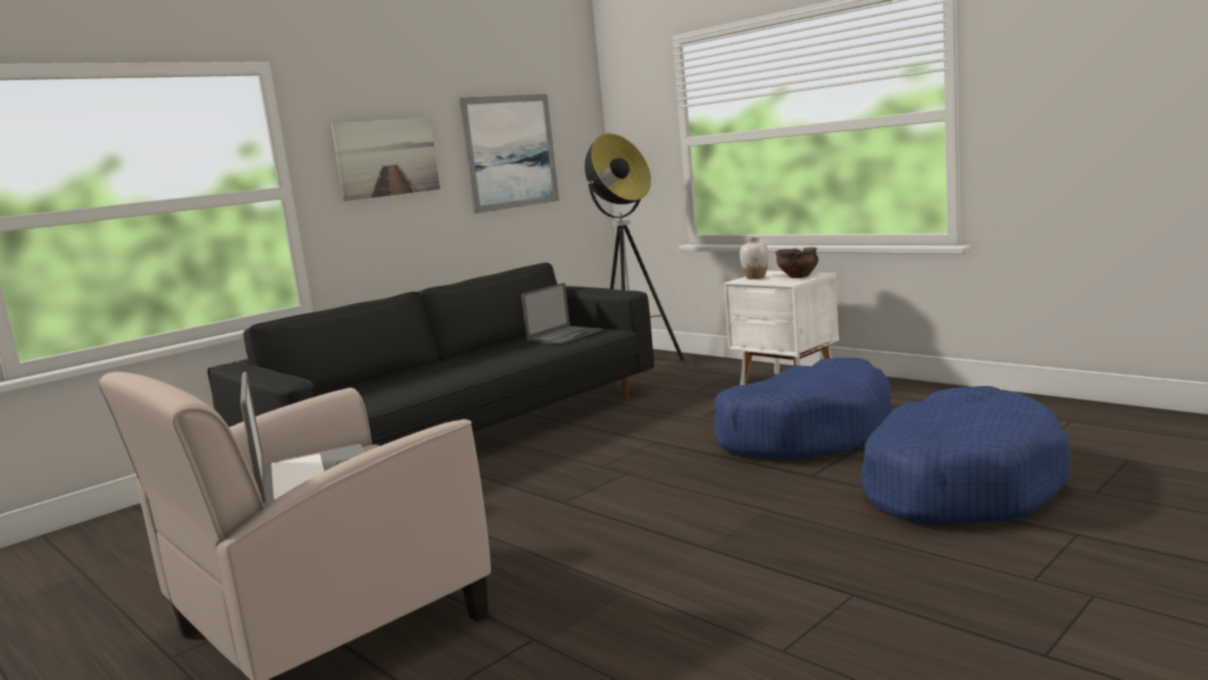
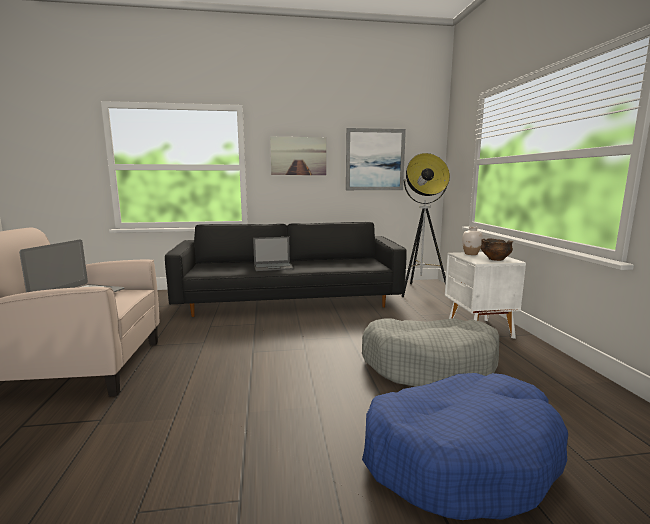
camera: 35 degrees right, 0 degrees up
(565, 335) = (356, 263): laptop -> laptop (273, 267)
(803, 433) = (430, 365): blue dog bed -> grey dog bed

